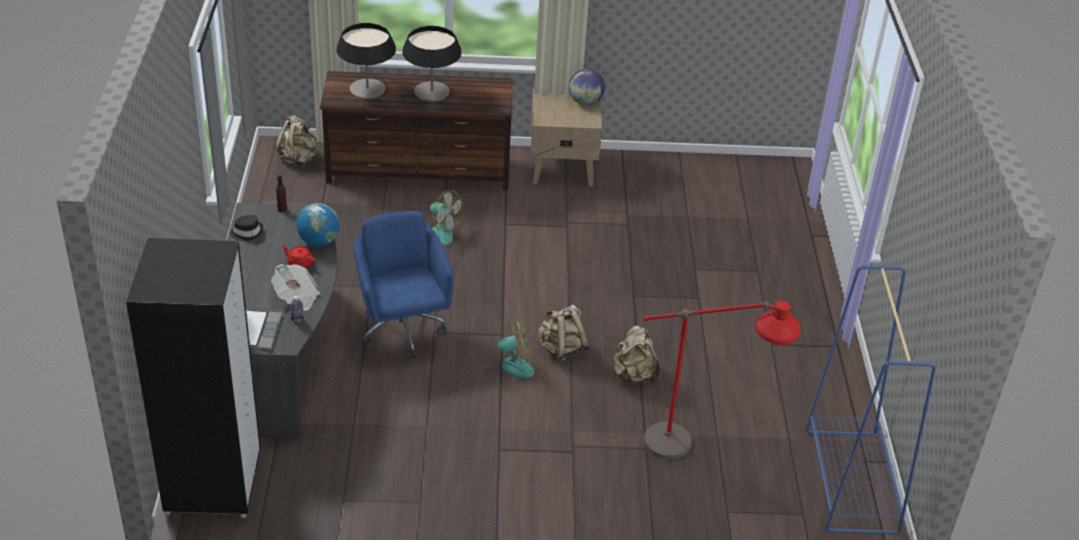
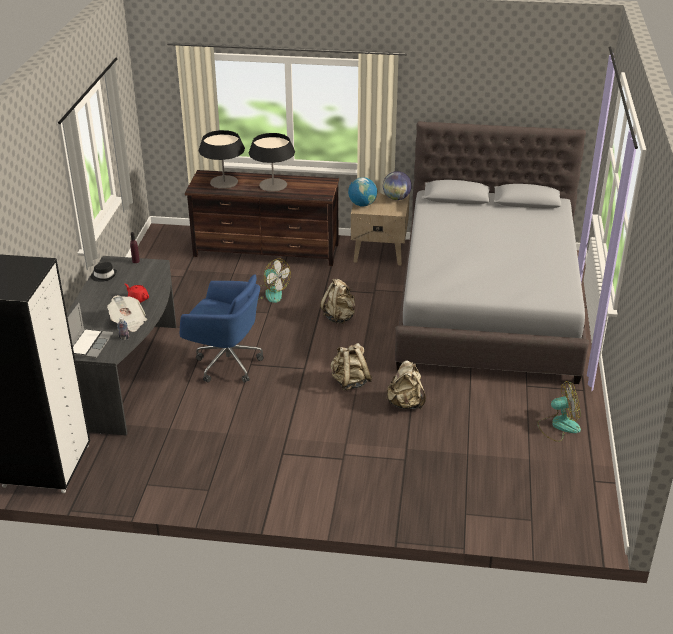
camera: 10 degrees right, 5 degrees down
(298, 160) = (176, 240): beige backpack -> beige backpack (339, 317)
(319, 241) = (157, 284): globe -> globe (362, 204)
(403, 334) = (225, 364): blue office chair -> blue office chair turned 120 degrees clockwise
(509, 369) = (304, 394): fan -> fan (558, 425)
(699, 454) = (449, 467): red floor lamp -> none
(709, 237) = (488, 305): none -> grey bed
(851, 481) = (578, 496): blue clothes rack -> none

